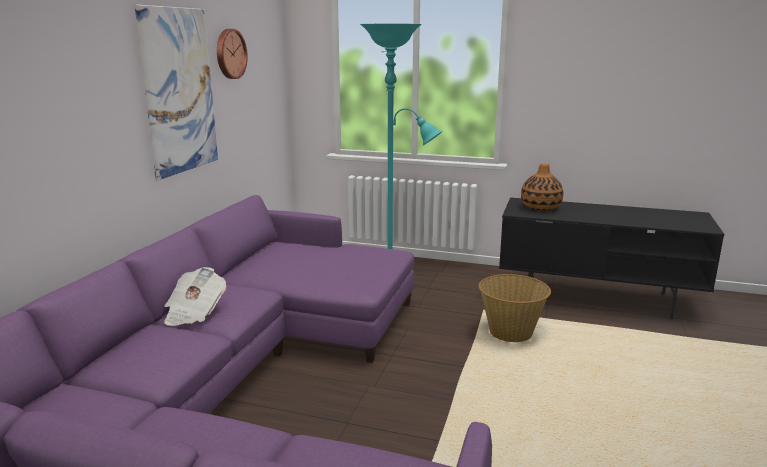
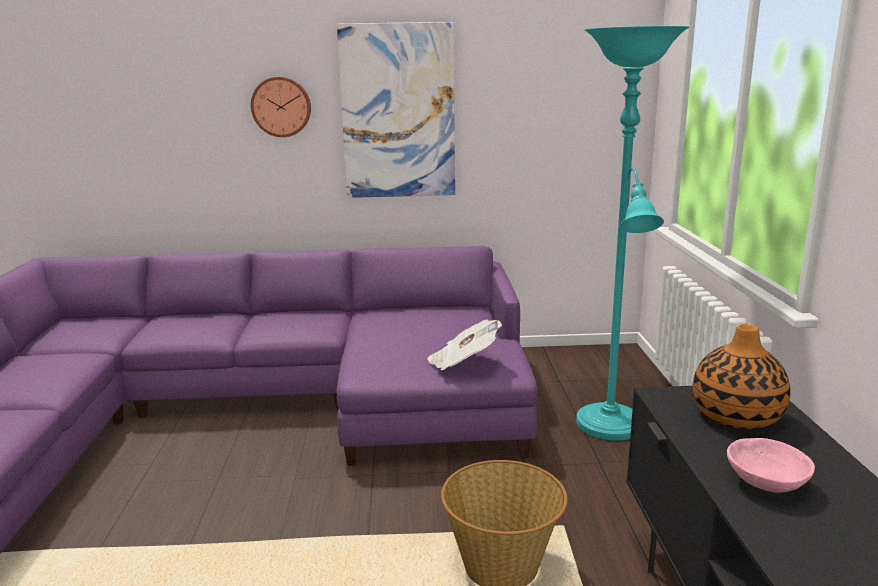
camera: 70 degrees right, 0 degrees up
(194, 312) = (267, 320): newspaper -> newspaper (463, 362)
(229, 54) = (503, 74): wall clock -> wall clock (281, 106)
(597, 215) = (764, 483): none -> pink bowl

